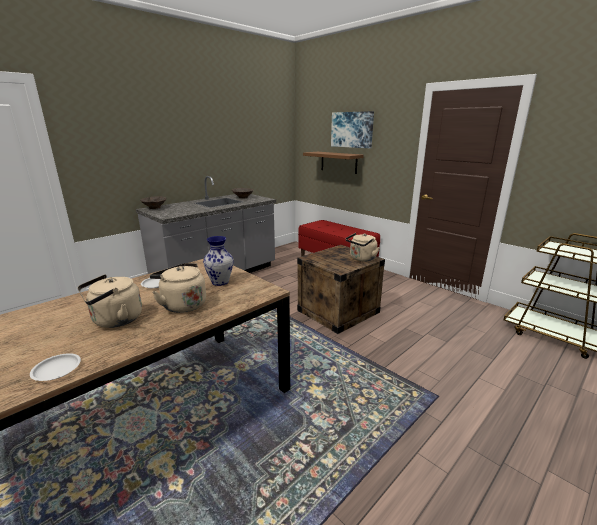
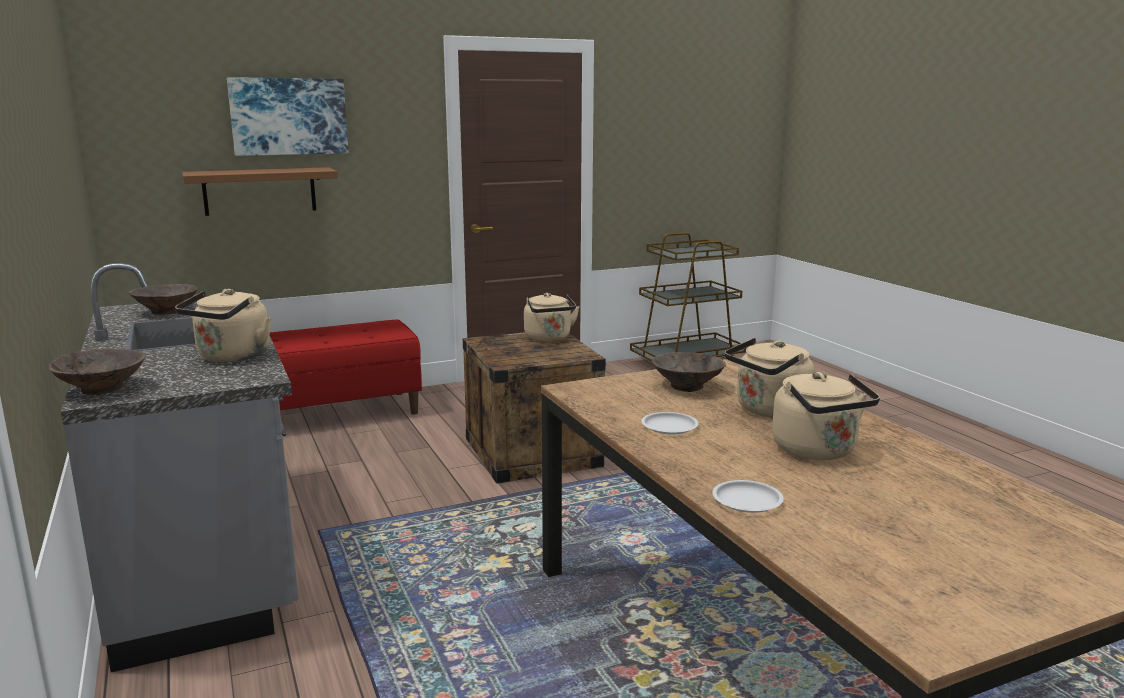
camera: 70 degrees left, 5 degrees down
(56, 370) = (967, 478): white plate -> white plate (747, 501)
(189, 211) = (231, 357): none -> beige kettle
(220, 282) = (688, 387): vase -> brown bowl

